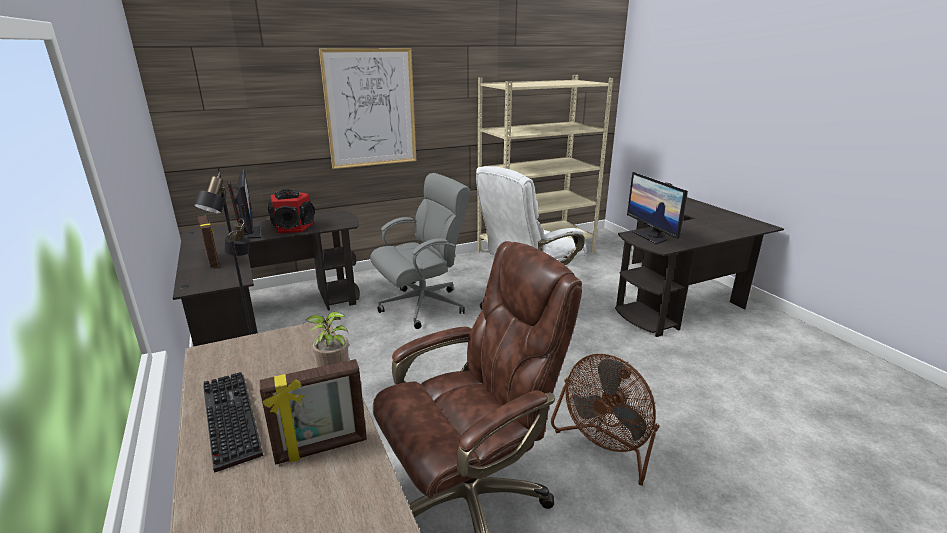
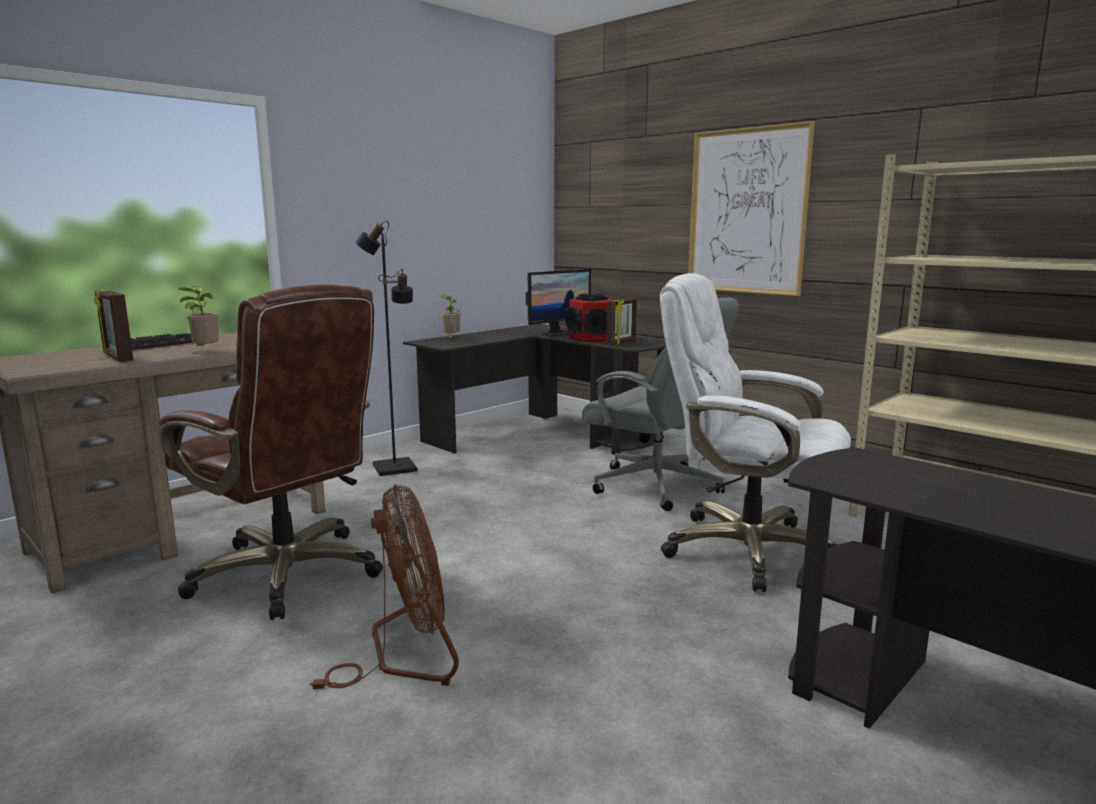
camera: 70 degrees right, 10 degrees down
(197, 274) = (451, 338): none -> potted plant
(213, 260) = (482, 336): picture frame -> picture frame (621, 342)
(604, 444) = (401, 650): brown fan -> brown fan turned 135 degrees clockwise
(651, 237) = (883, 470): monitor -> none

